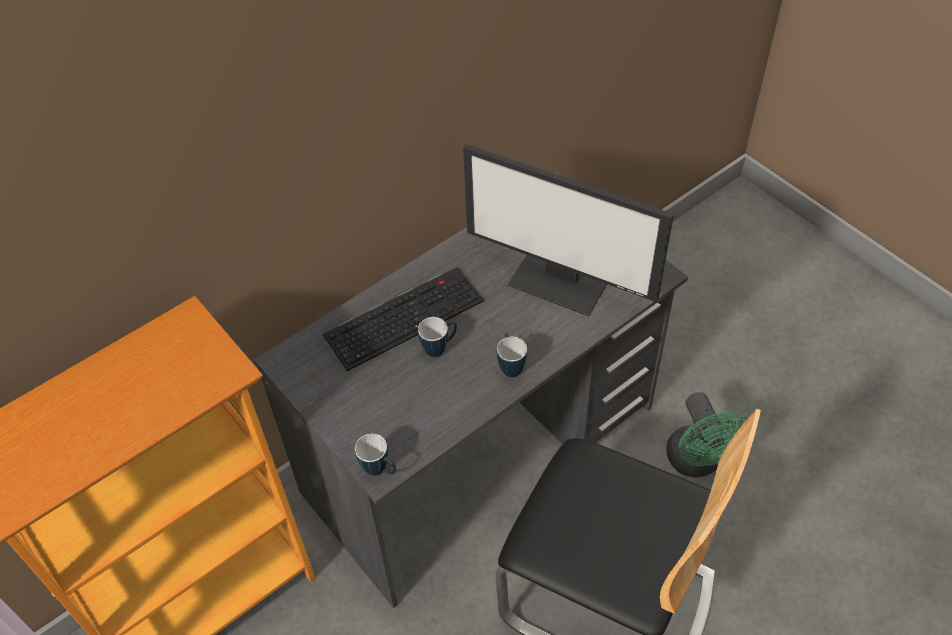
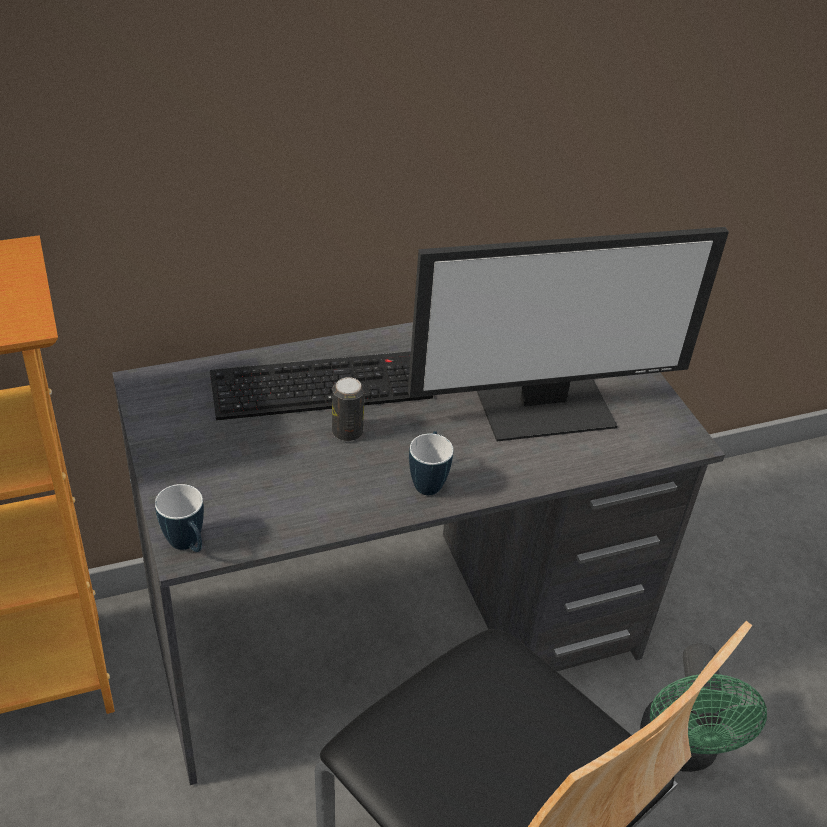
camera: 15 degrees right, 10 degrees down
(440, 348) = (347, 432): mug -> can
(561, 281) = (546, 407): monitor -> monitor turned 60 degrees counterclockwise

